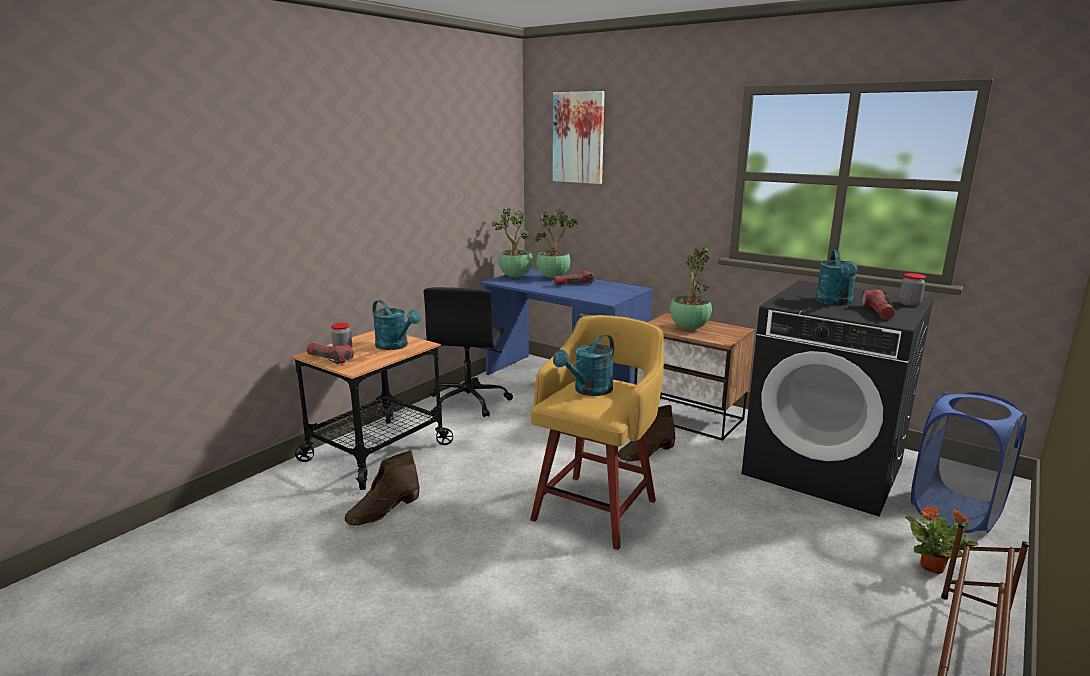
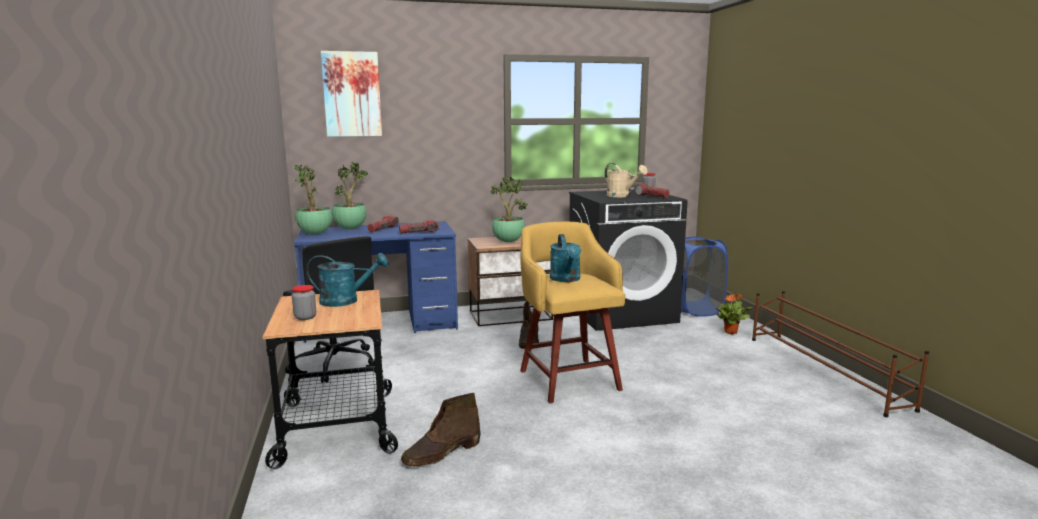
camera: 50 degrees left, 5 degrees down
(329, 359) = (316, 325): flashlight -> flashlight (419, 232)
(383, 510) = (441, 453): brown boot -> brown boot turned 60 degrees clockwise
(835, 302) = (622, 196): turquoise watering can -> beige watering can

